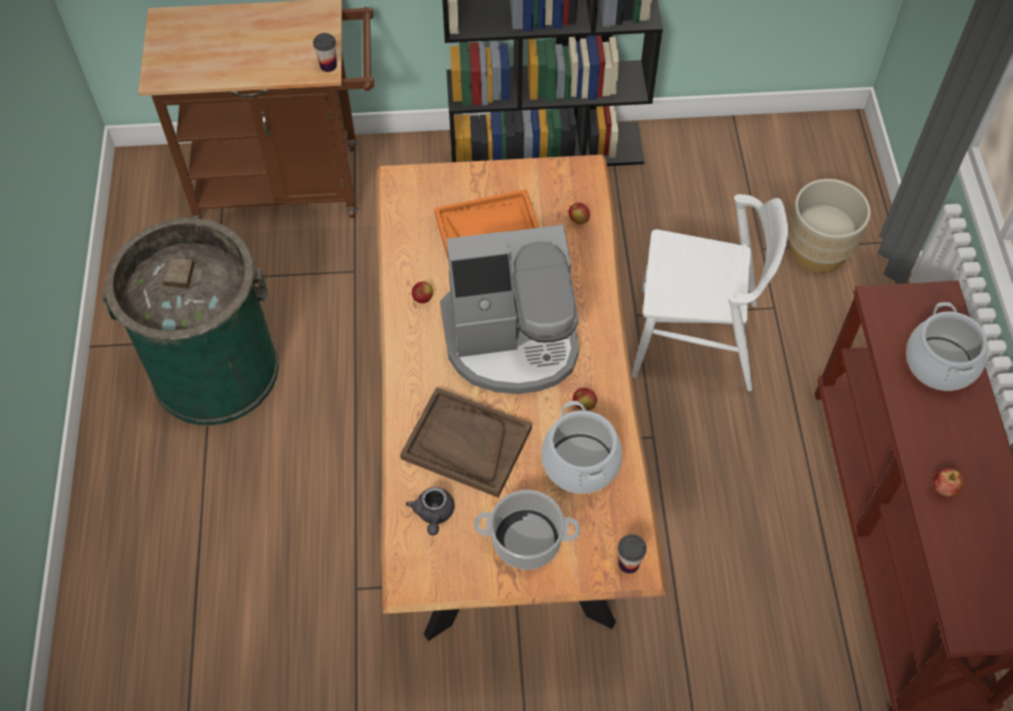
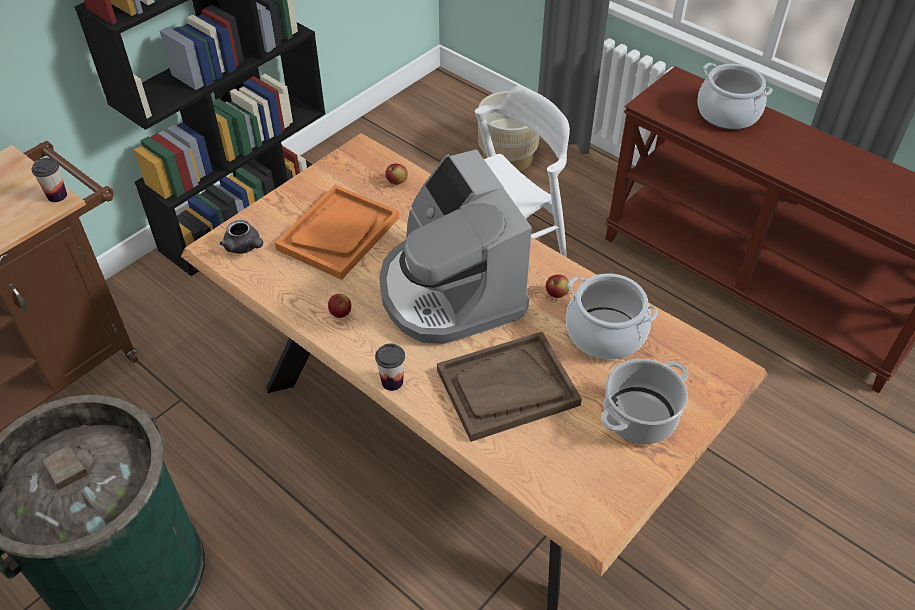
camera: 45 degrees left, 10 degrees down
(433, 514) = (549, 460): grey teapot -> grey teapot (245, 247)
(512, 341) = (449, 291): coffee machine -> coffee machine turned 120 degrees clockwise
(628, 563) = (724, 371): cup -> cup (392, 381)
(943, 489) = (824, 177): apple -> none

